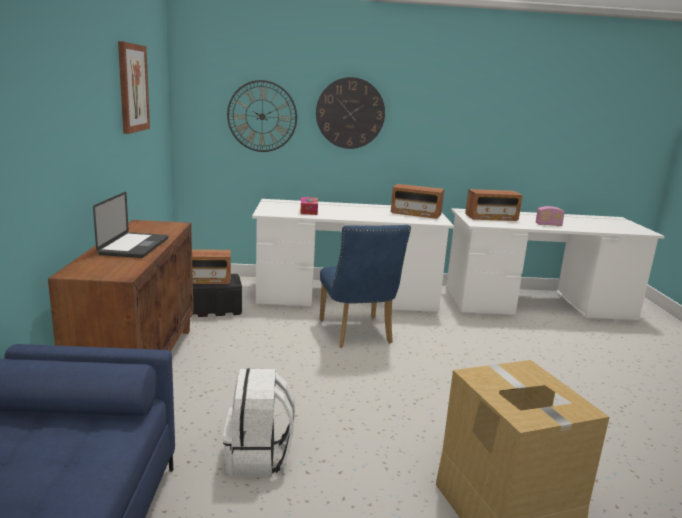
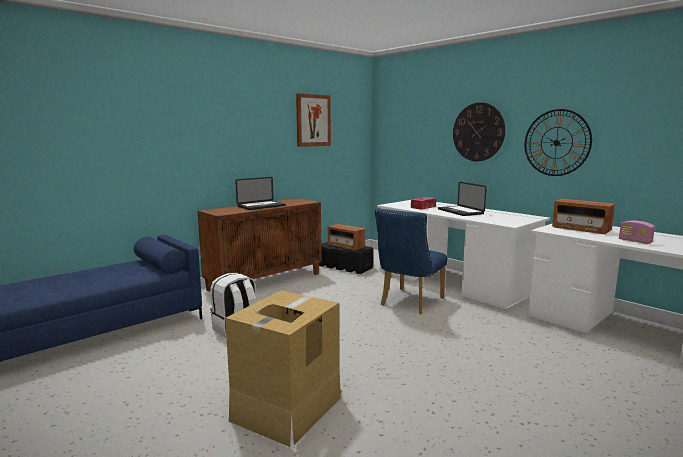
camera: 50 degrees right, 5 degrees down
(262, 116) = (419, 138): wall clock -> wall clock (556, 143)
(359, 212) = (460, 211): none -> laptop
(416, 214) = (507, 218): radio -> none

